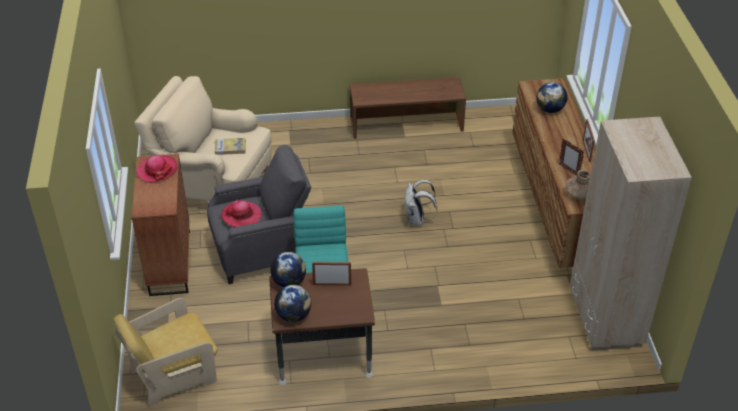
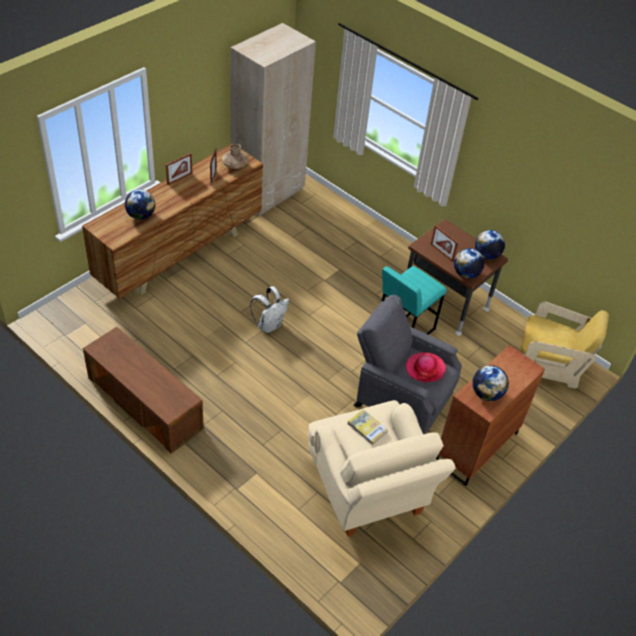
camera: 135 degrees left, 5 degrees up
(157, 170) = (486, 394): hat -> globe

